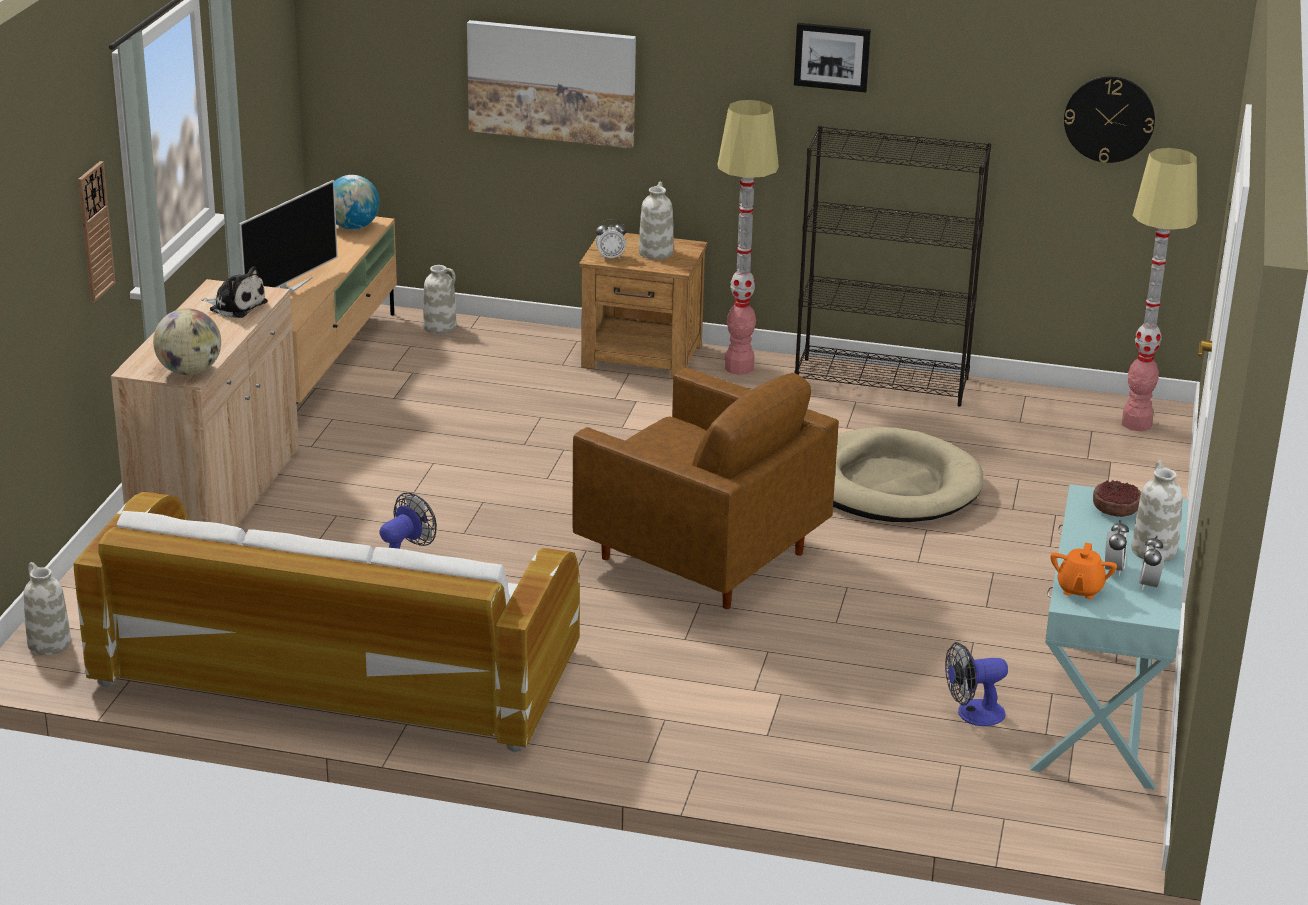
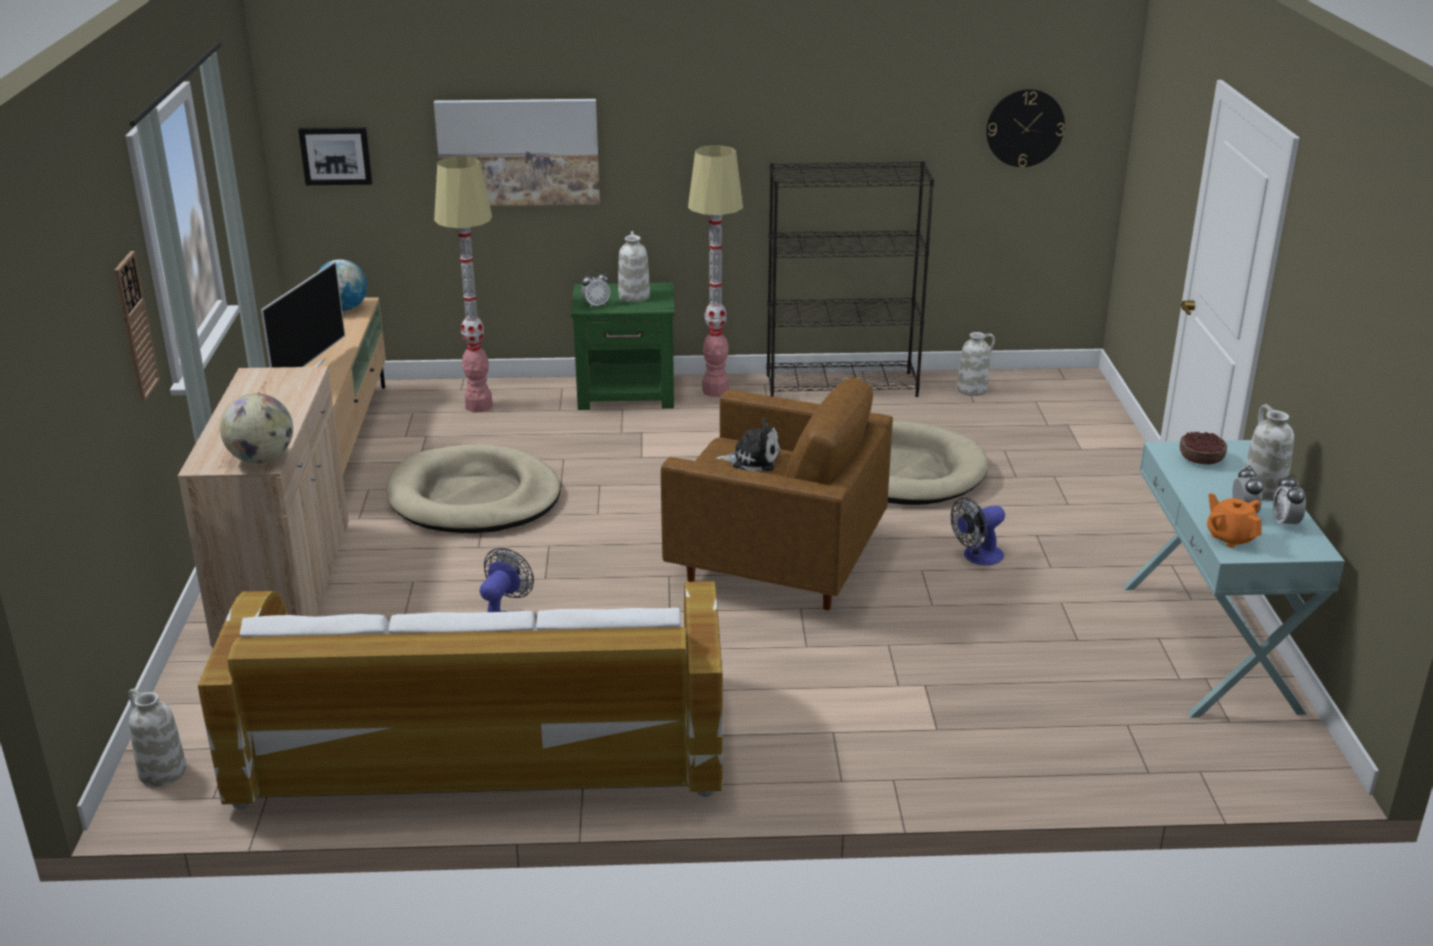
camera: 15 degrees left, 0 degrees up
(236, 306) = (280, 389): plush toy -> plush toy (752, 459)
(432, 443) = (474, 498): none -> beige dog bed
(440, 327) = (433, 393): white vase -> white vase (972, 389)
(643, 357) = (627, 393): brown nightstand -> green nightstand
(832, 56) = (779, 98): picture -> picture (336, 155)
(972, 714) = (1105, 671): fan -> fan (977, 557)
(1079, 589) = (1230, 537): orange teapot -> orange teapot turned 150 degrees clockwise
(1136, 424) = (1066, 390): floor lamp -> floor lamp (479, 406)

